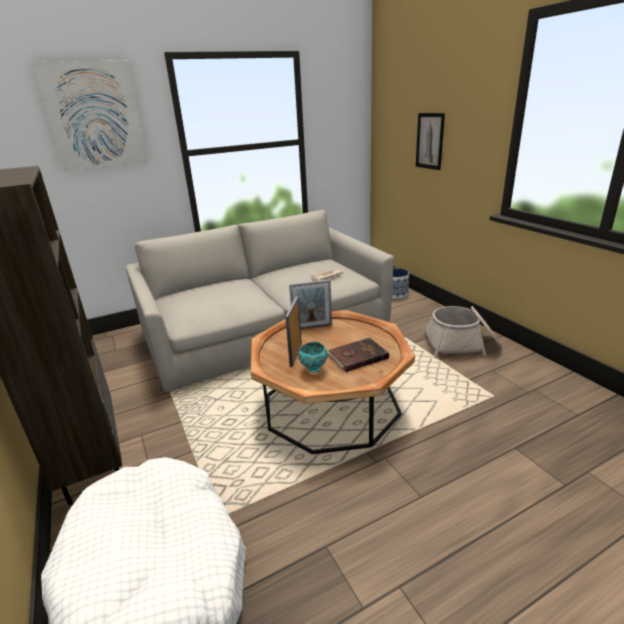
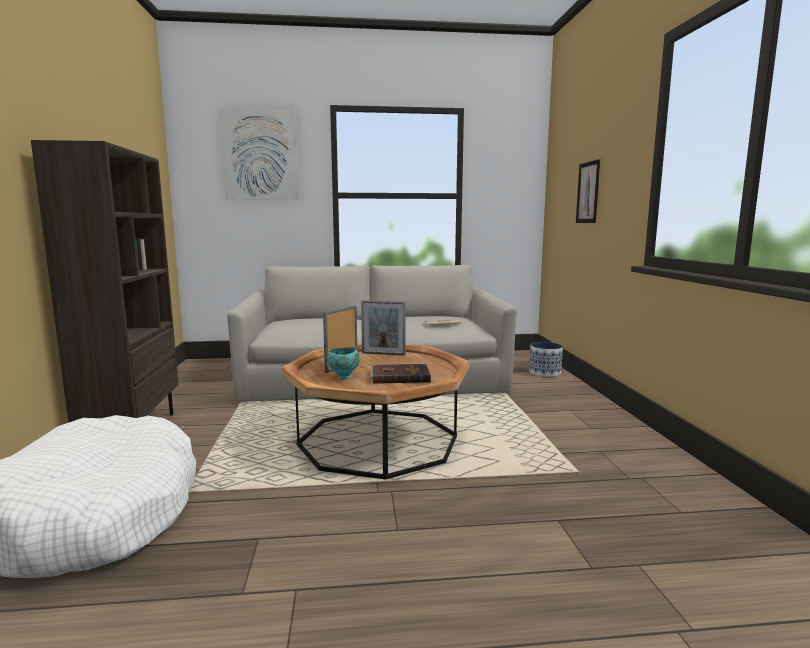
camera: 20 degrees right, 15 degrees down
(462, 344) = (584, 424): basket -> none

